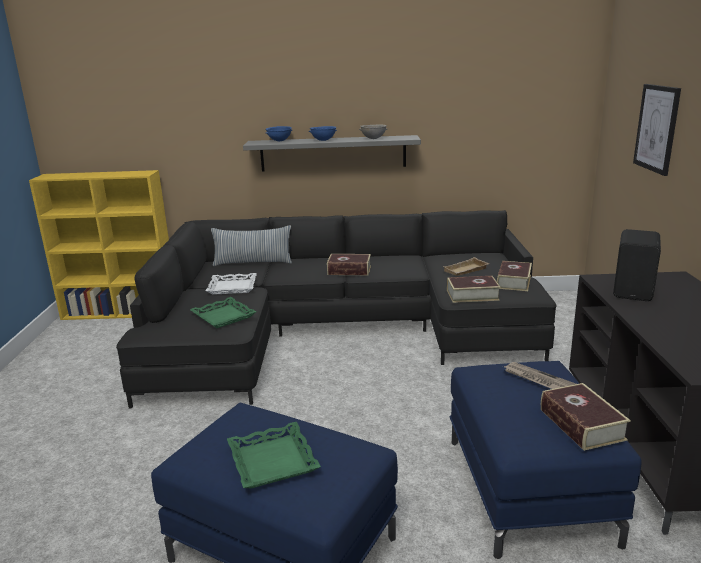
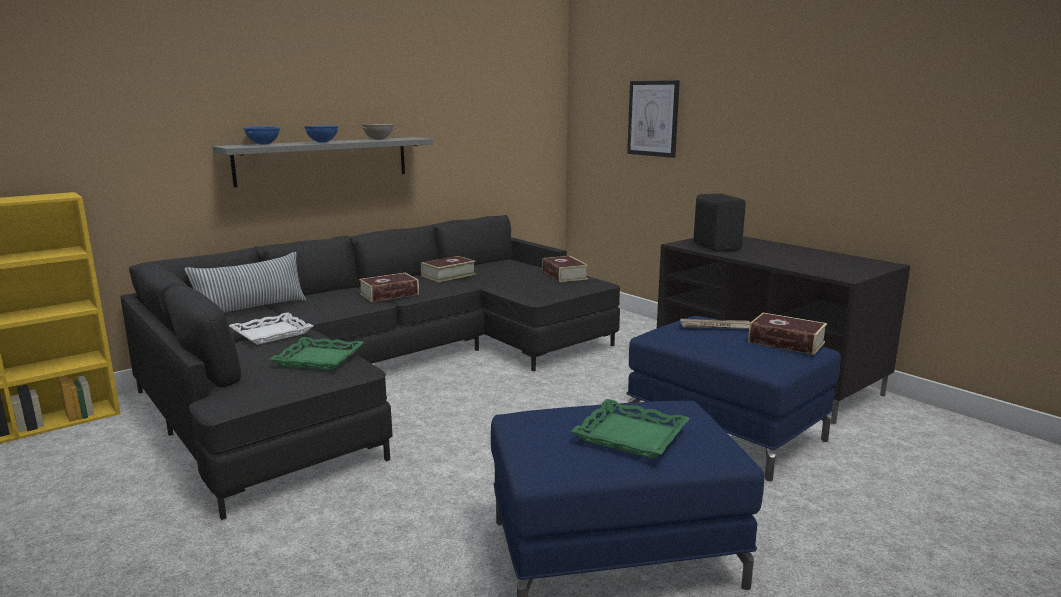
camera: 40 degrees left, 5 degrees down
(466, 271) = (508, 275): beige tray -> none
(472, 295) = (548, 290): book -> book (448, 275)

